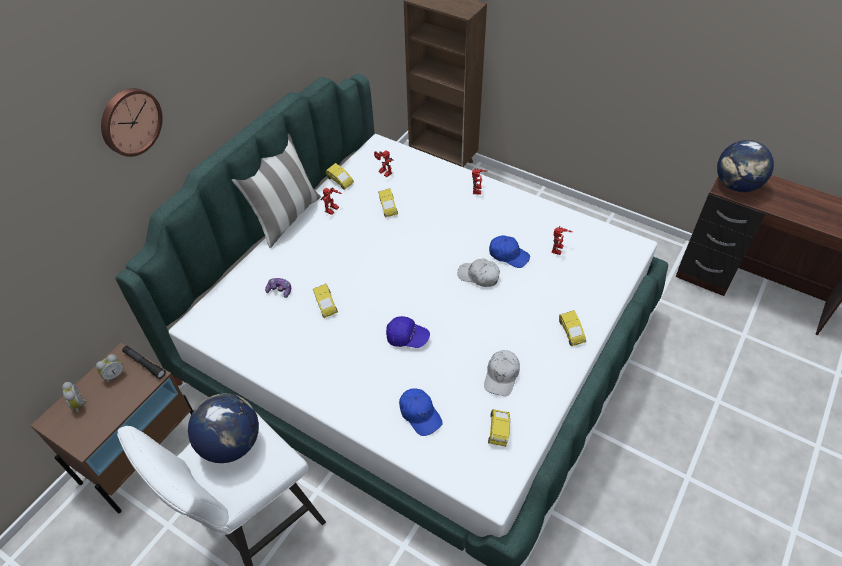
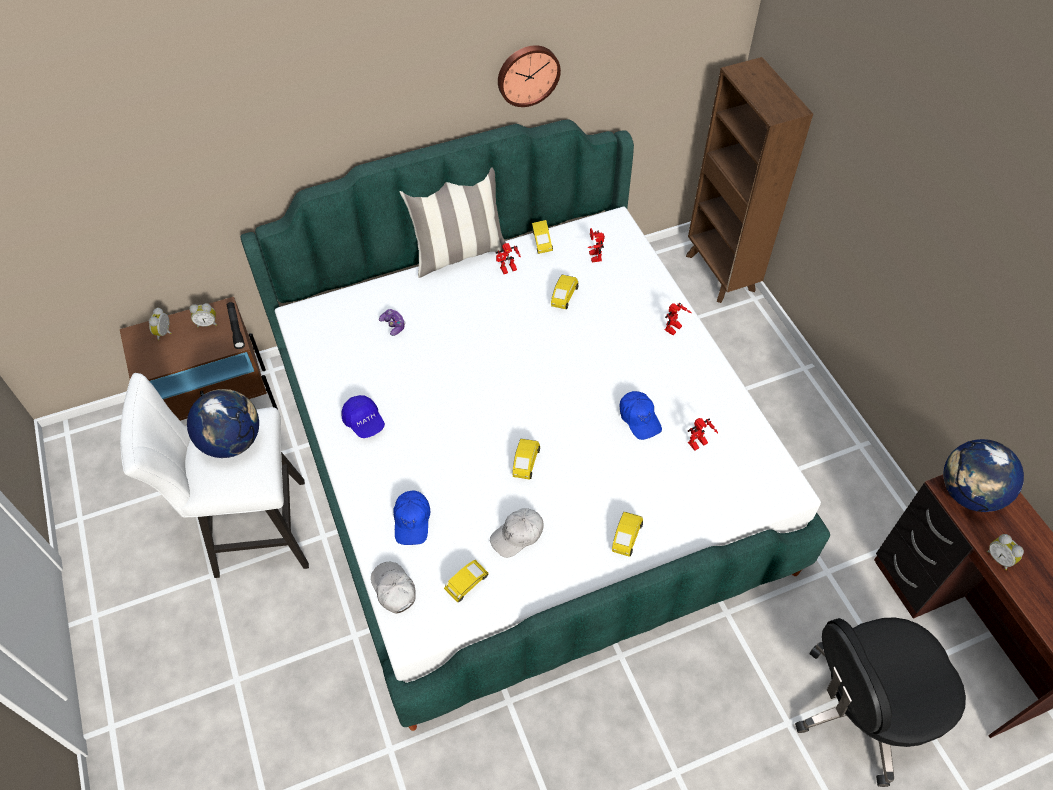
camera: 35 degrees right, 5 degrees up
(129, 121) = (299, 96): wall clock -> wall clock (527, 74)
(325, 305) = (420, 364): yellow toy car -> yellow toy car (525, 463)
(407, 337) = (465, 442): blue cap -> blue cap (364, 422)
(479, 276) = (588, 422): white cap -> white cap (393, 589)
(746, 364) = (862, 709): none -> black office chair
(784, 210) = (999, 558): none -> alarm clock

